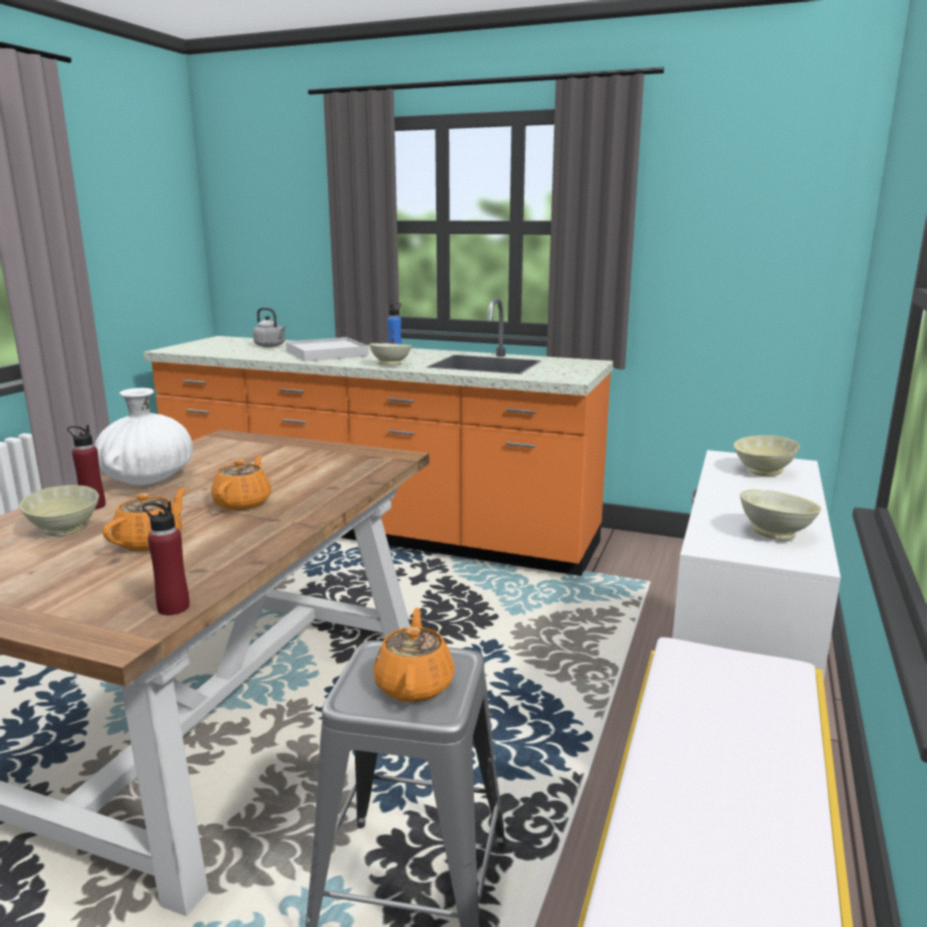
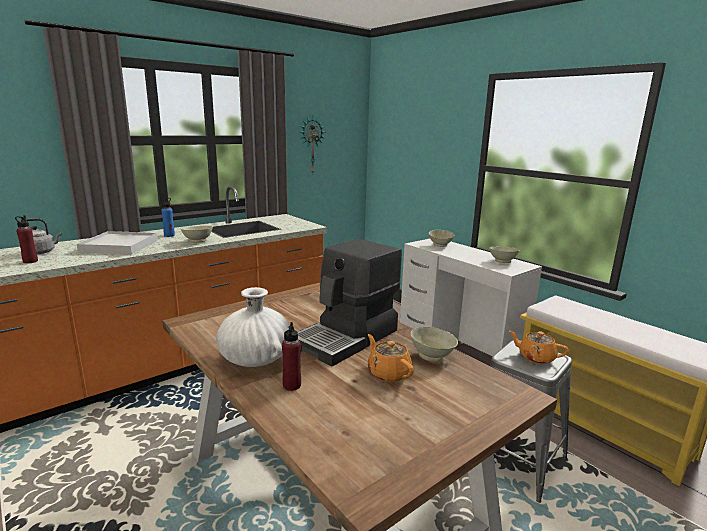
camera: 60 degrees left, 0 degrees up
(63, 530) = (335, 401): beige bowl -> beige bowl (432, 356)
(173, 608) = (493, 377): red bottle -> red bottle (30, 261)
(243, 503) = (347, 338): orange teapot -> coffee machine
(708, 240) = (311, 145): none -> wall clock

